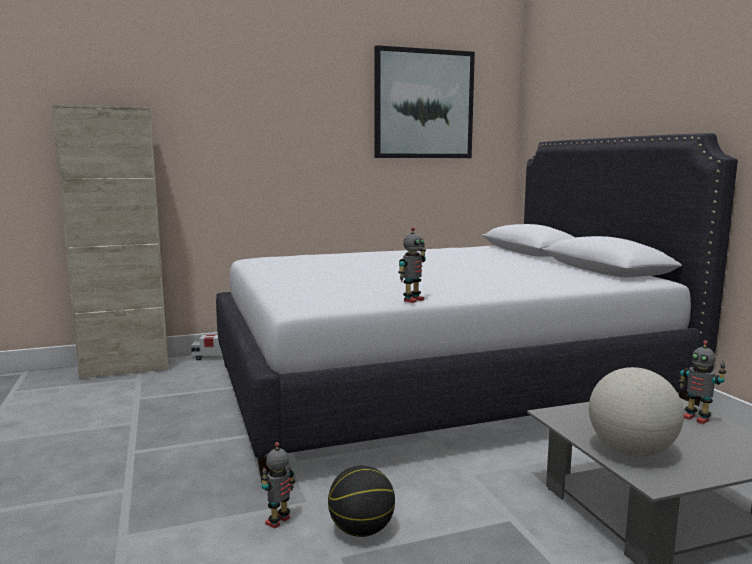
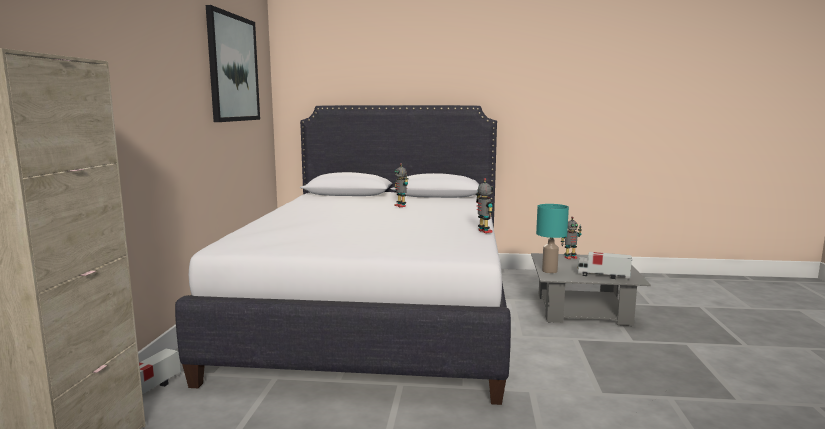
camera: 65 degrees left, 0 degrees up
(279, 522) = (553, 406): toy robot -> toy robot (400, 206)
(362, 530) = (574, 380): basketball -> none
(583, 411) = (549, 271): none -> turquoise table lamp
(631, 451) = (603, 276): globe -> toy truck

